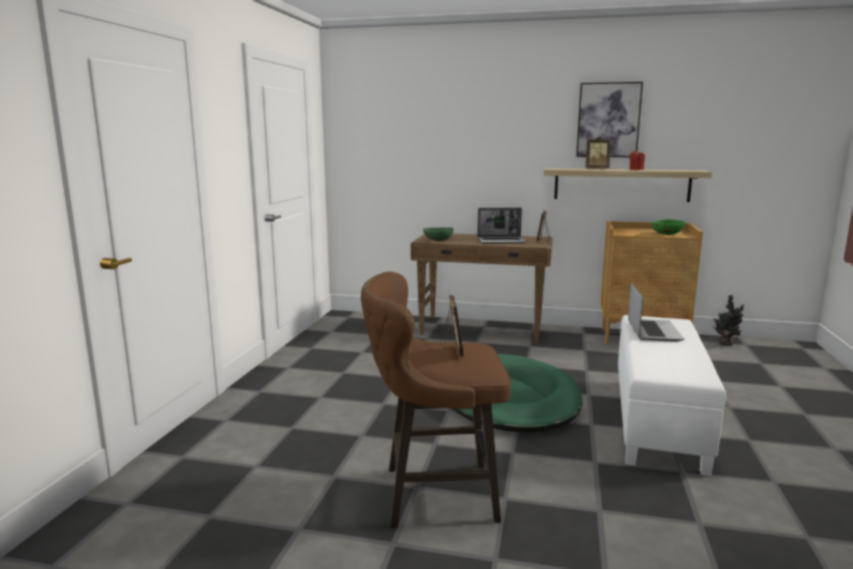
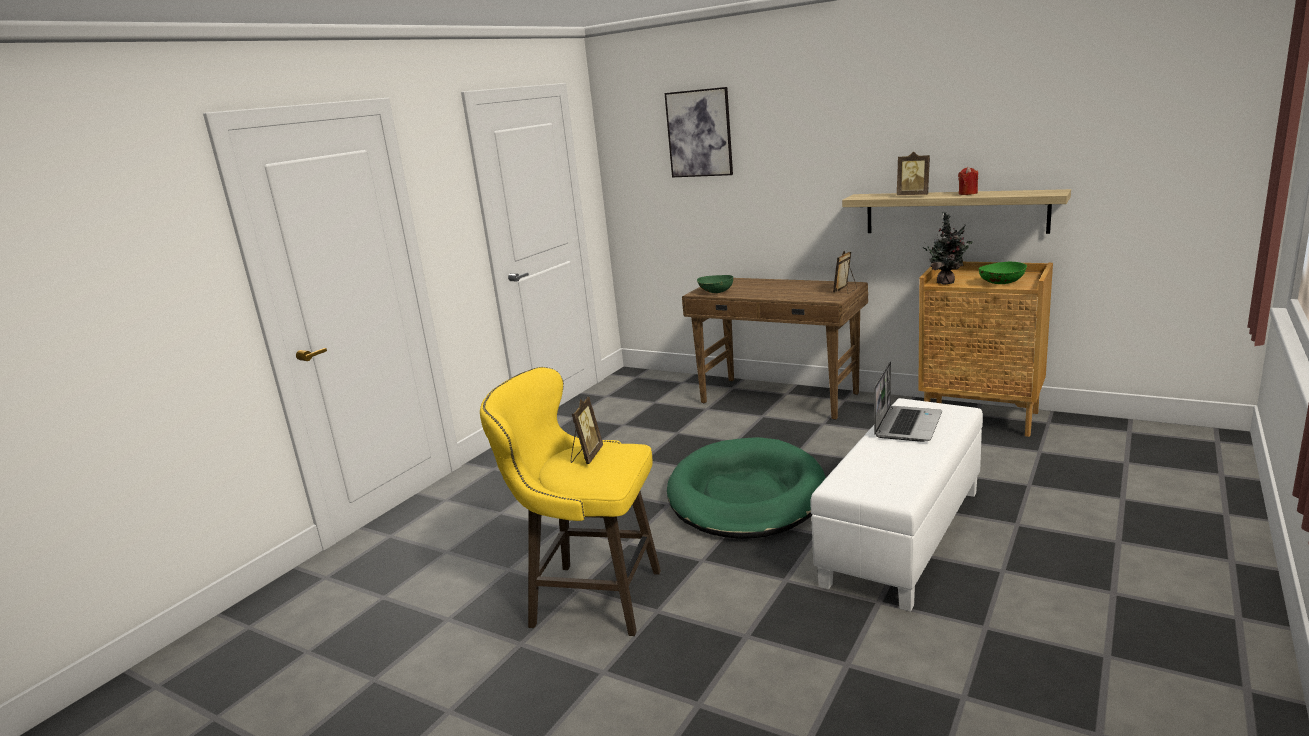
camera: 20 degrees right, 5 degrees up
(433, 493) = (590, 598): brown stool -> yellow stool
(501, 241) = (792, 292): laptop -> none
(608, 120) = (932, 127): picture -> picture (699, 133)
(726, 344) = (1100, 430): potted plant -> potted plant (946, 282)

